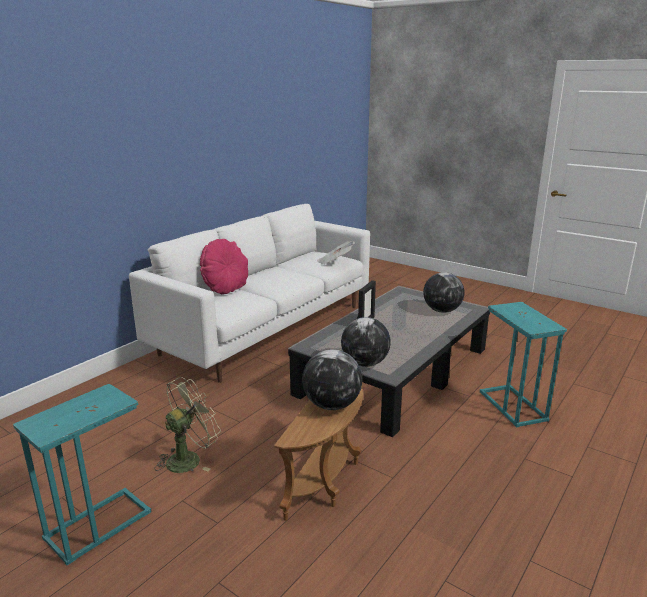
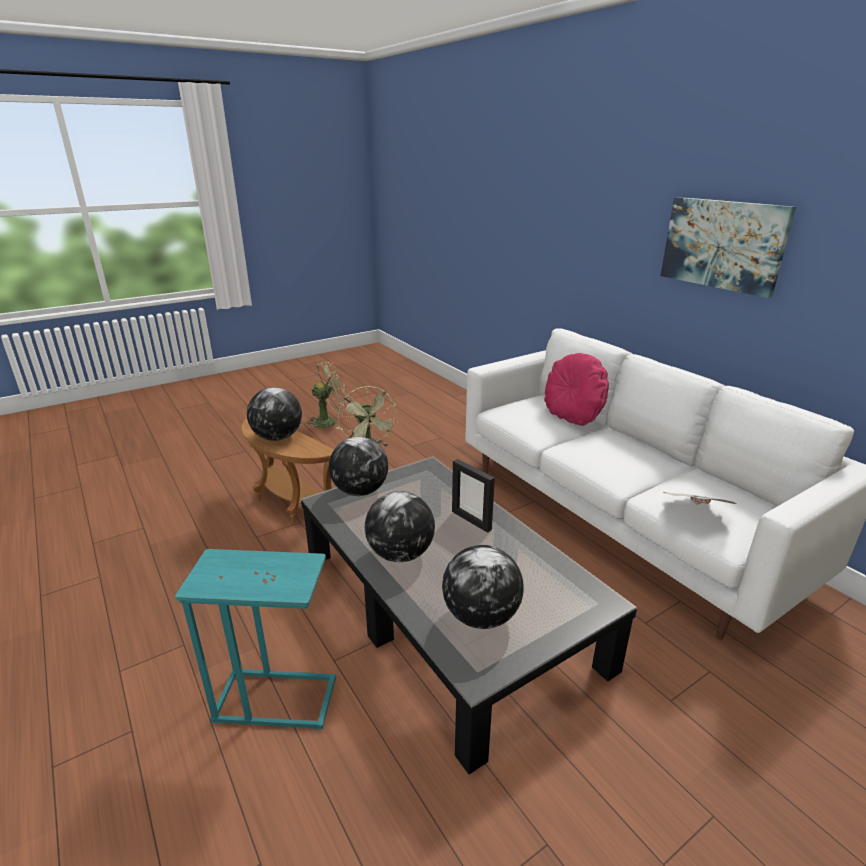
camera: 110 degrees right, 5 degrees up
(98, 526) = (329, 421): turquoise side table -> green fan
(219, 141) = (723, 244): none -> picture
(420, 336) = (400, 554): none -> globe

